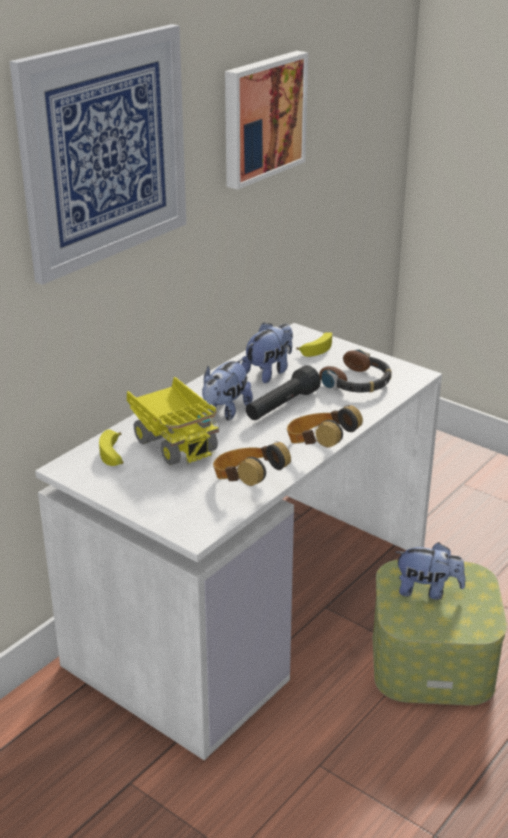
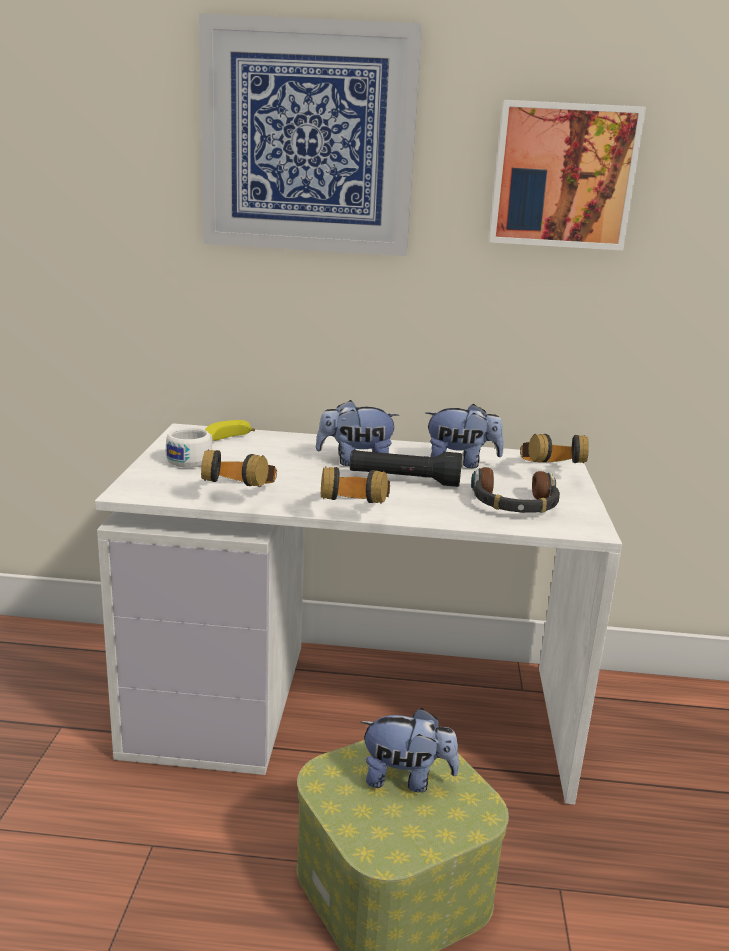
camera: 55 degrees right, 10 degrees down
(148, 484) = (193, 460): none -> white cup
(175, 442) = (276, 454): toy truck -> none
(317, 348) = (548, 472): banana -> headphones
(427, 590) = (406, 779): plush toy -> plush toy turned 60 degrees counterclockwise

